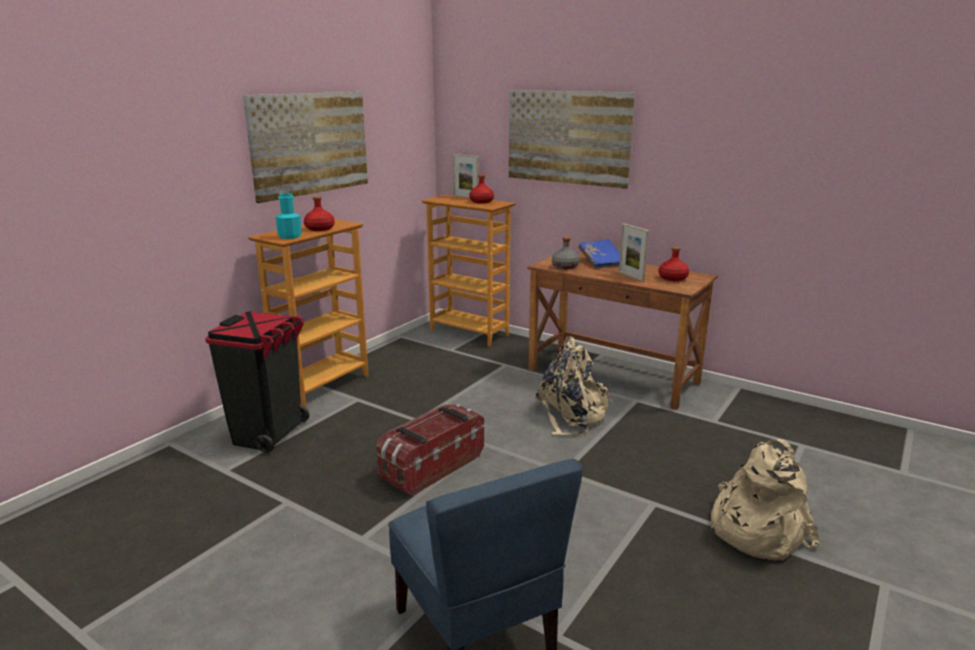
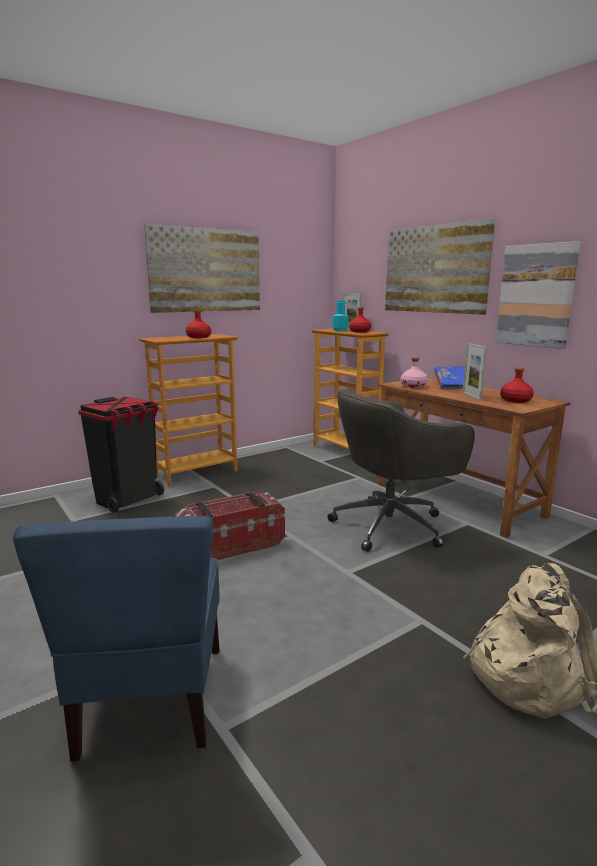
camera: 20 degrees right, 5 degrees down
(290, 236) = (168, 339): turquoise bottle -> turquoise bottle (340, 330)
(565, 267) = (413, 386): grey bottle -> pink bottle
(572, 415) = (392, 525): beige backpack -> grey office chair
(680, 173) = (536, 295): none -> picture

